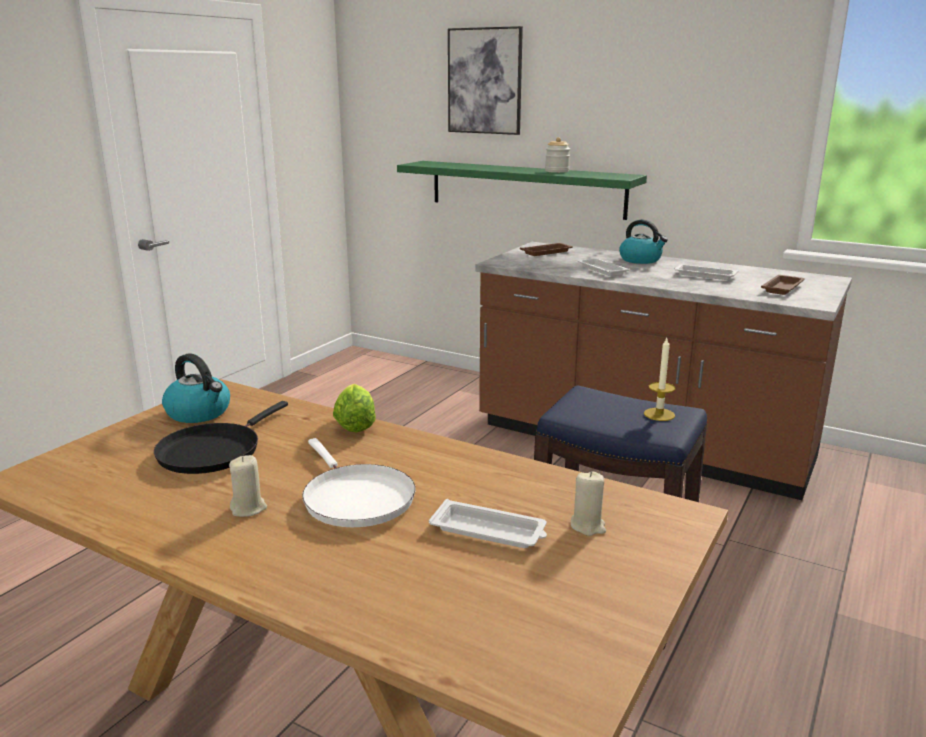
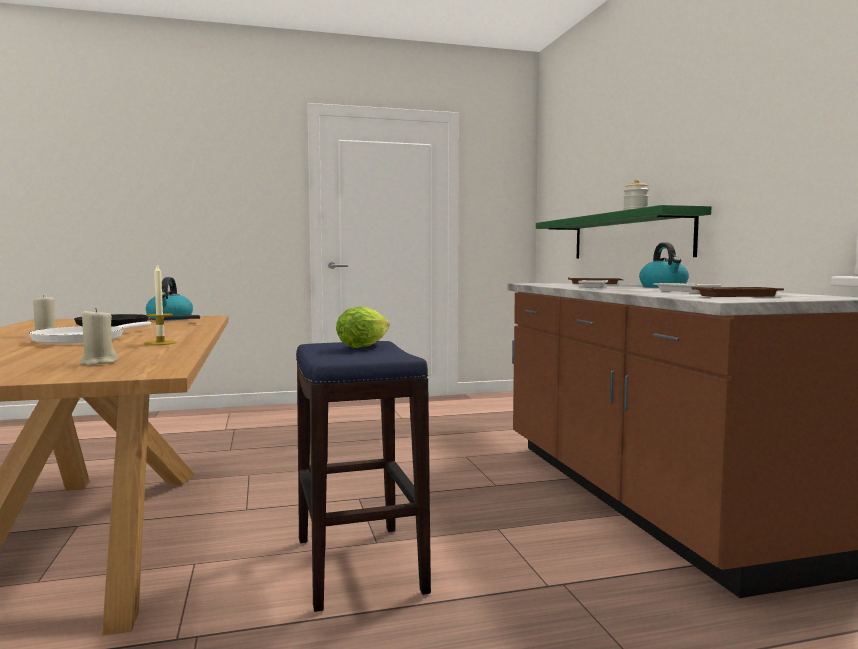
camera: 45 degrees right, 15 degrees down
(355, 424) = (201, 328): lettuce -> lettuce (365, 346)
(485, 81) = (606, 145): picture -> none
(490, 531) = (62, 354): white tray -> none
(659, 414) = (373, 353): candle -> candle (160, 343)

